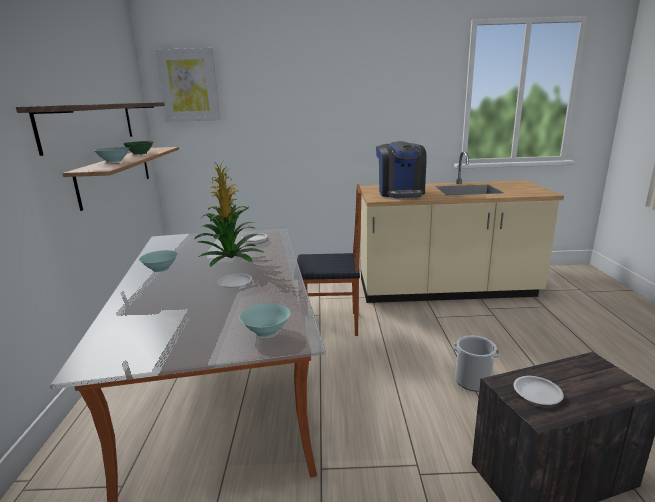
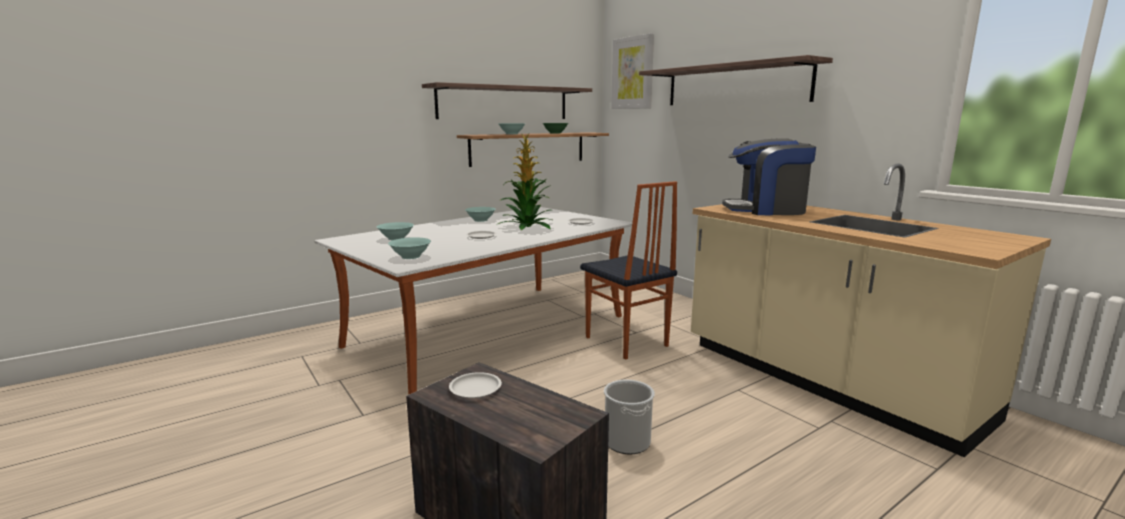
camera: 55 degrees right, 5 degrees down
(162, 324) = (396, 238): none -> turquoise bowl
(312, 99) = (734, 85): none -> shelf
(400, 193) = (766, 210): coffee machine -> coffee machine turned 45 degrees clockwise

